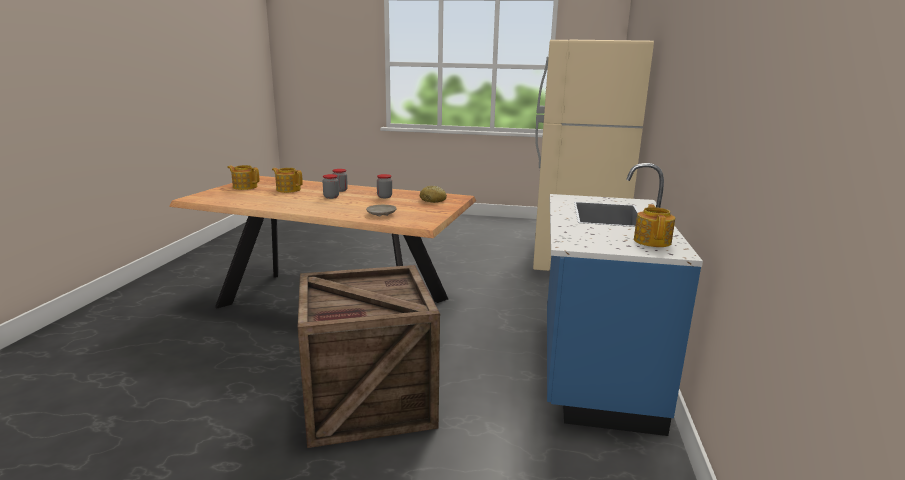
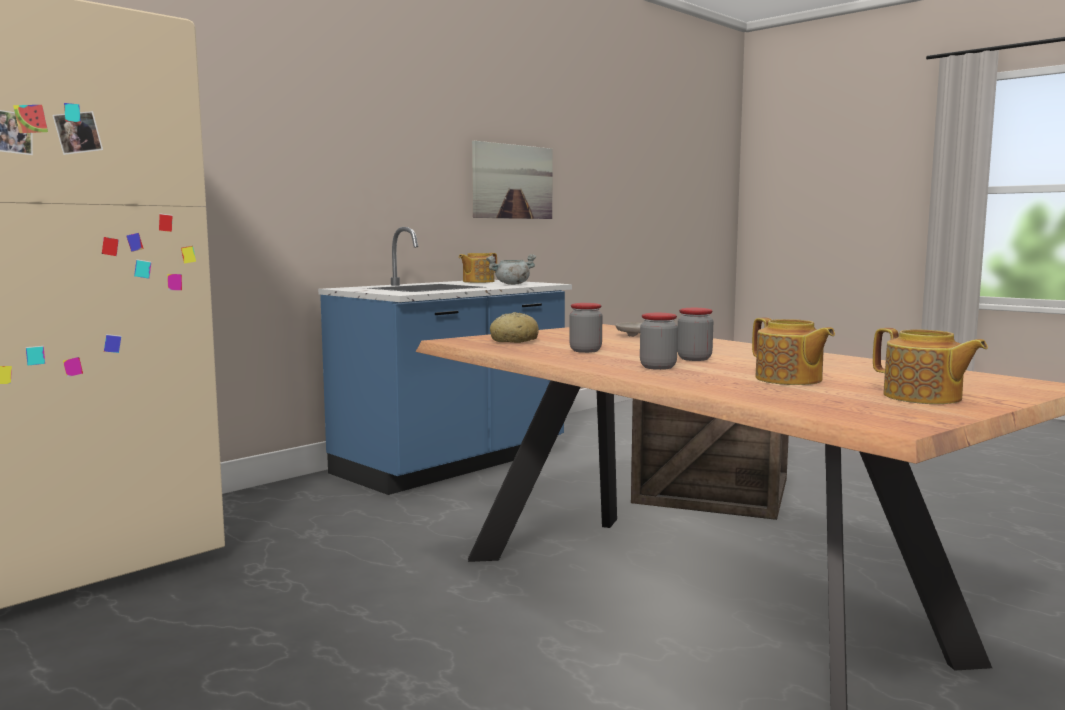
camera: 145 degrees left, 10 degrees down
(590, 235) = (512, 284): none -> grey cooking pot
(763, 137) = (512, 181): none -> picture

